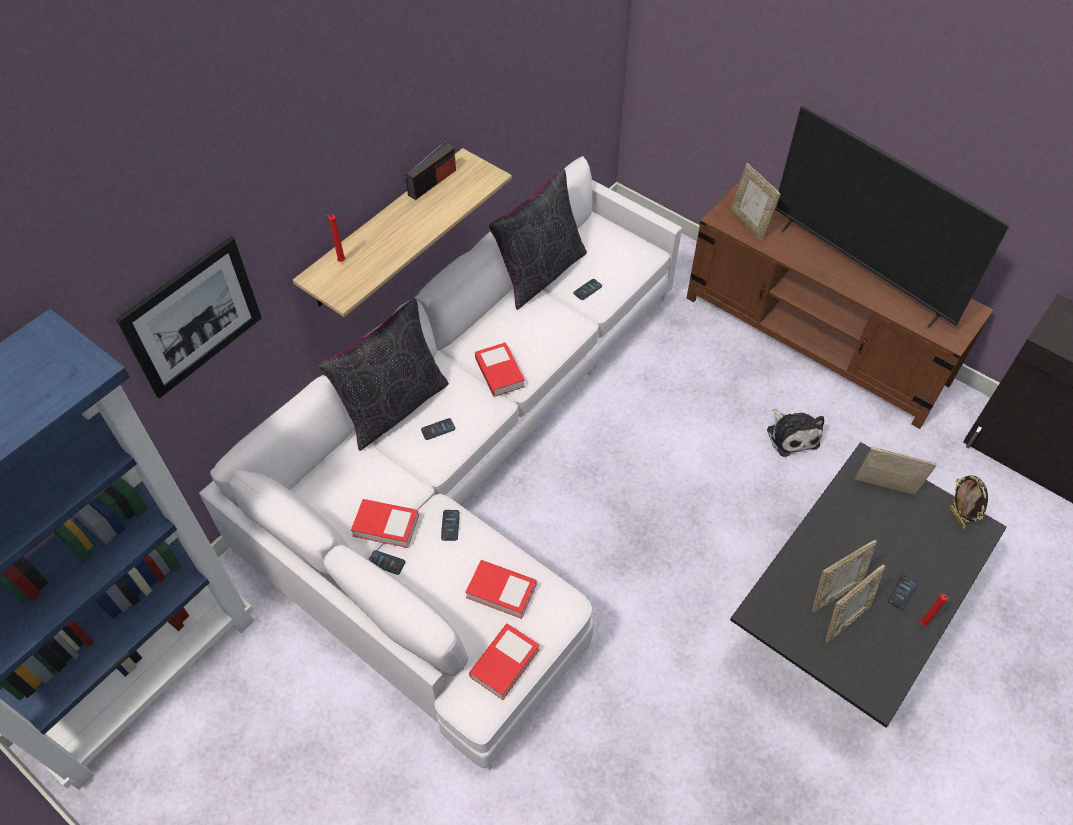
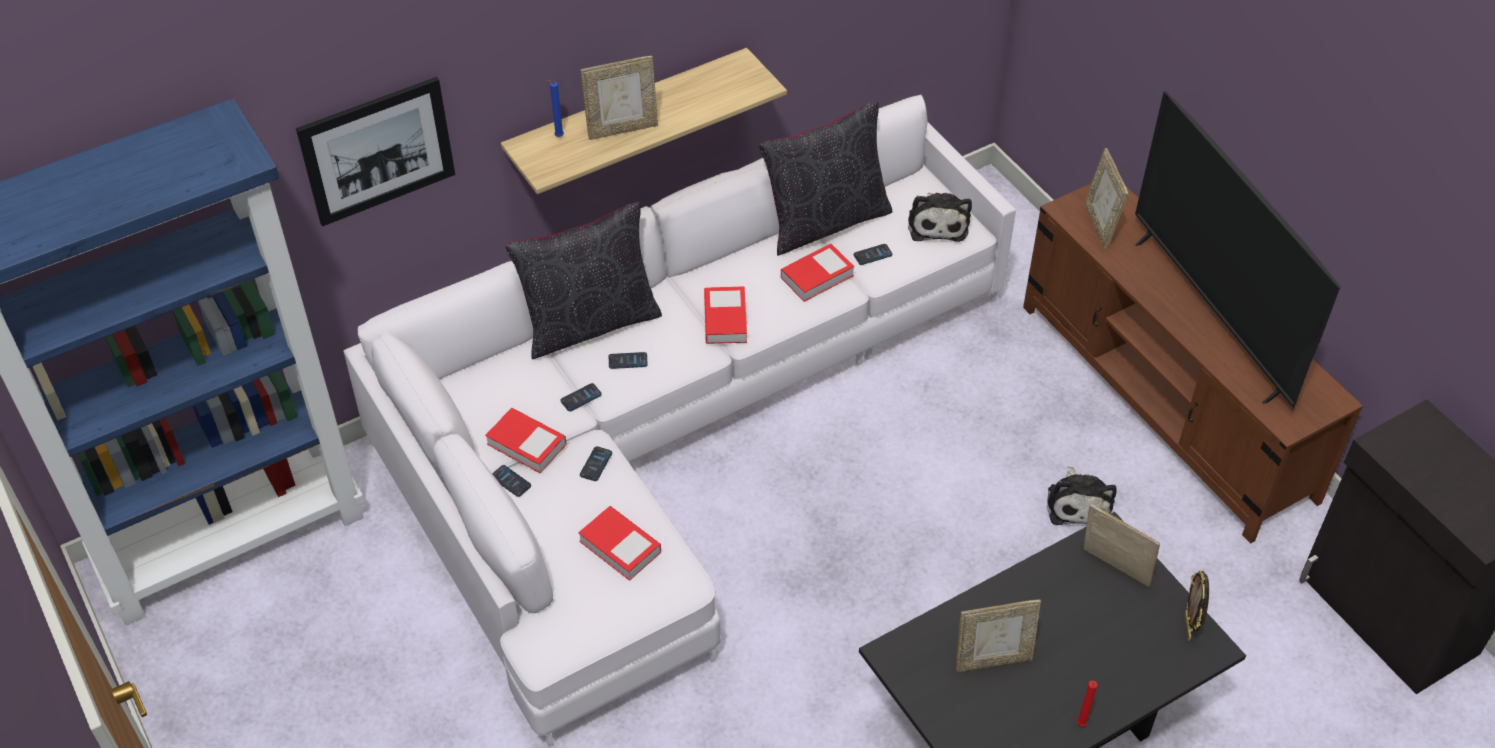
camera: 20 degrees right, 5 degrees down
(340, 262) = (557, 137): red candle -> blue candle
(432, 182) = (694, 77): radio -> none
(504, 663) = (590, 618): book -> book (817, 276)
(623, 252) = (937, 223): none -> plush toy
(844, 620) = (989, 691): picture frame -> picture frame (622, 129)
(902, 592) = (1074, 684): phone -> phone (581, 398)

